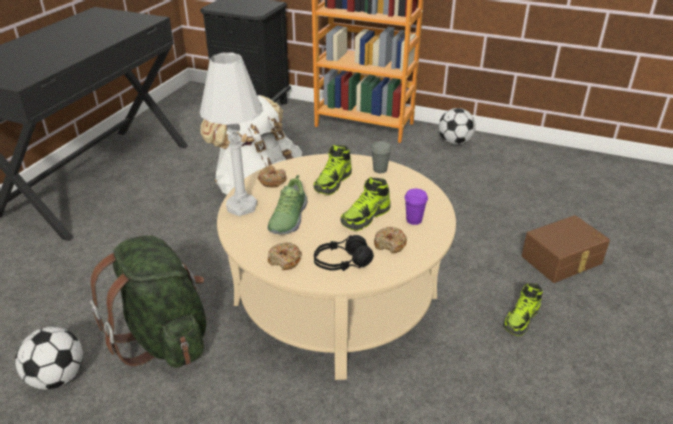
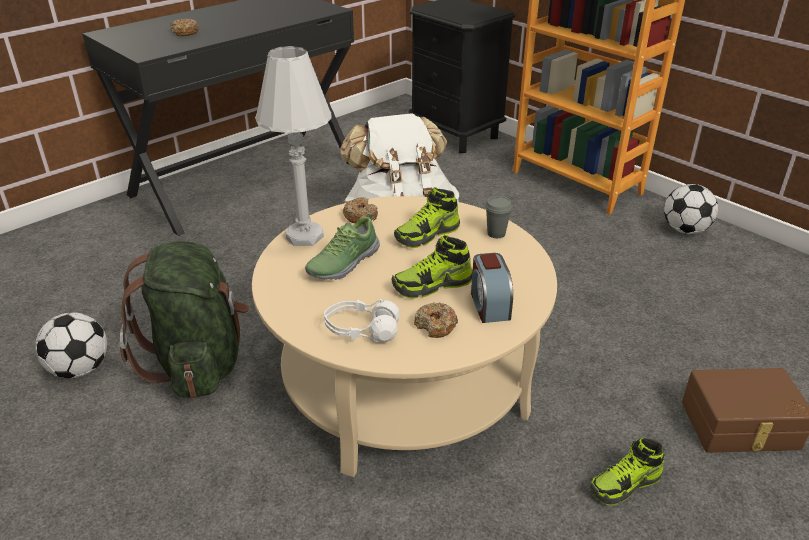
camera: 25 degrees right, 0 degrees up
(285, 260) = (301, 309): donut -> donut (185, 32)
(342, 263) = (361, 330): black headphones -> white headphones
(414, 220) = (489, 305): purple cup -> alarm clock

